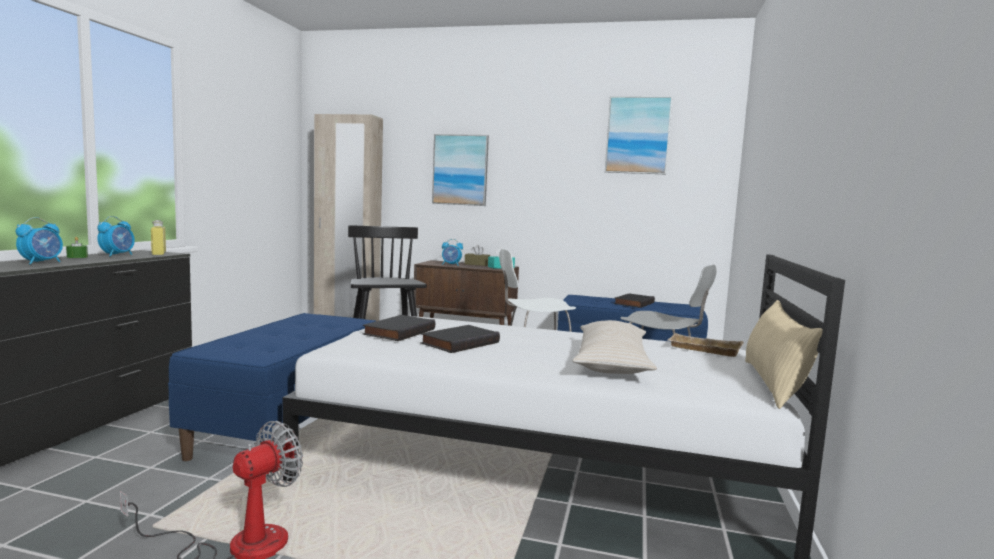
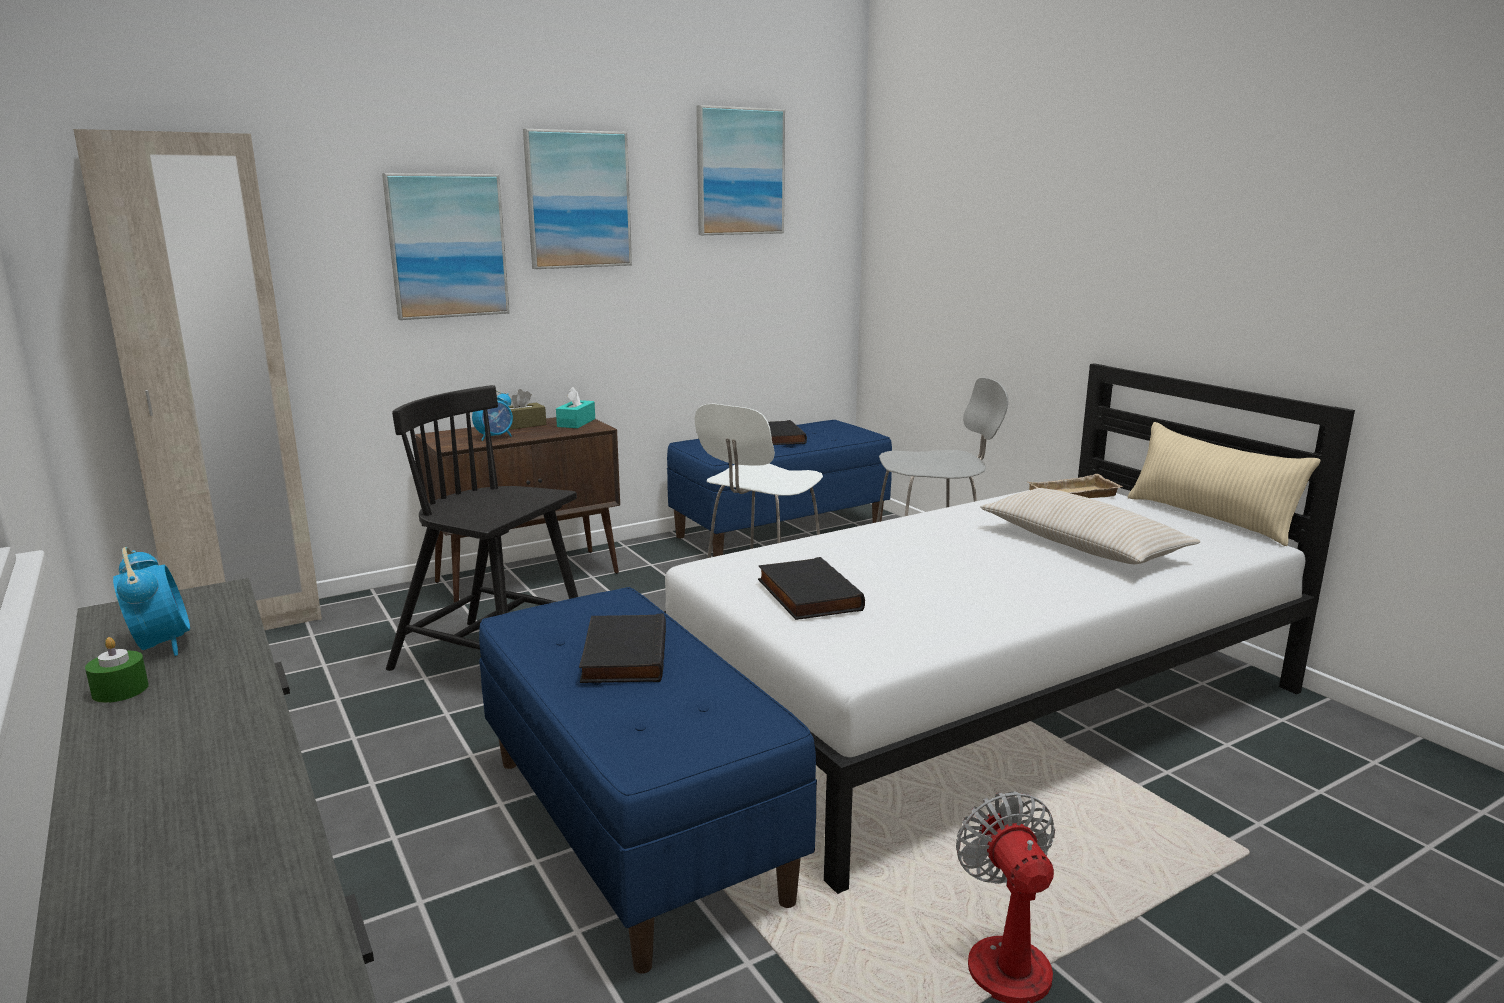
camera: 45 degrees left, 10 degrees up
(42, 262) = (187, 740): alarm clock -> none
(159, 253) = (201, 603): yellow bottle -> none
(459, 342) = (908, 581): black book -> black book (622, 655)
(531, 149) = (578, 200): none -> picture

